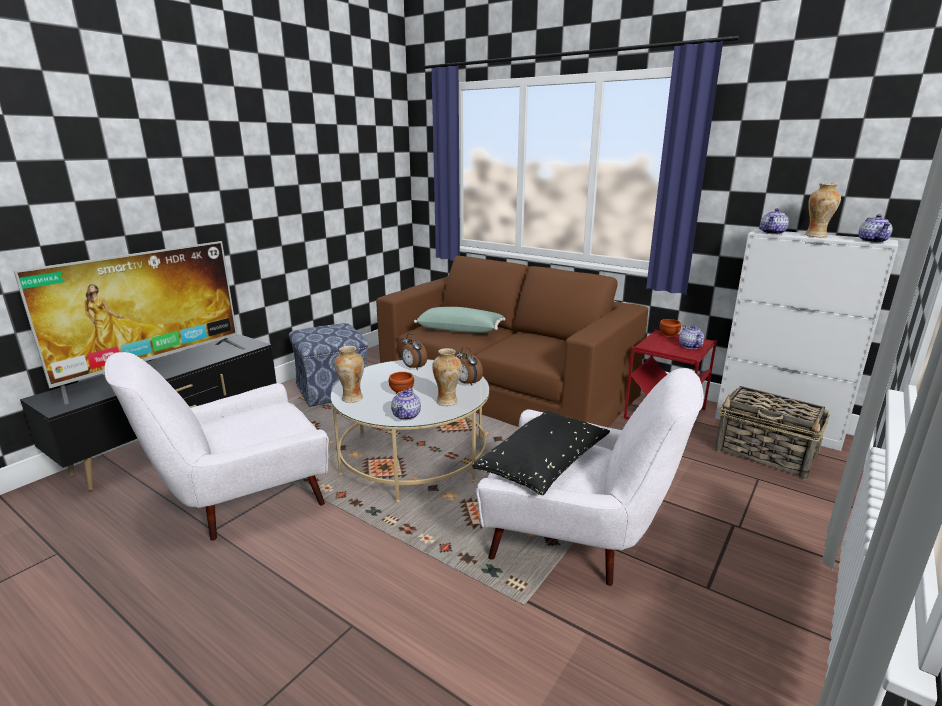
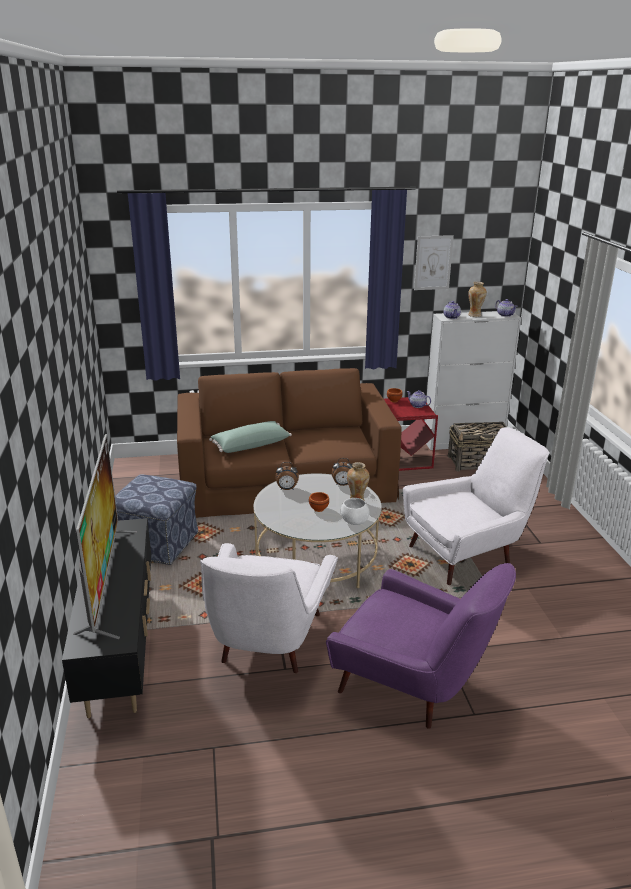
camera: 45 degrees left, 5 degrees up
(252, 637) = (413, 687): none -> purple armchair
(352, 398) = (299, 528): vase -> none
(407, 415) = (354, 521): teapot -> white bowl
(543, 466) = (459, 514): black pillow -> none
(765, 154) = (433, 263): none -> picture

